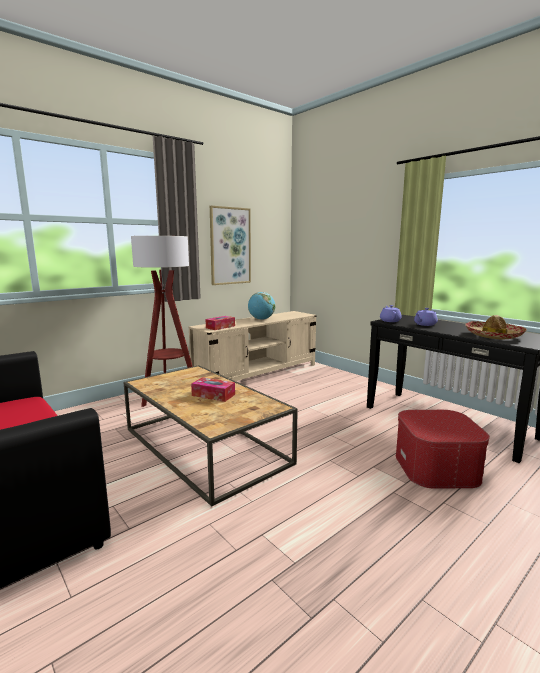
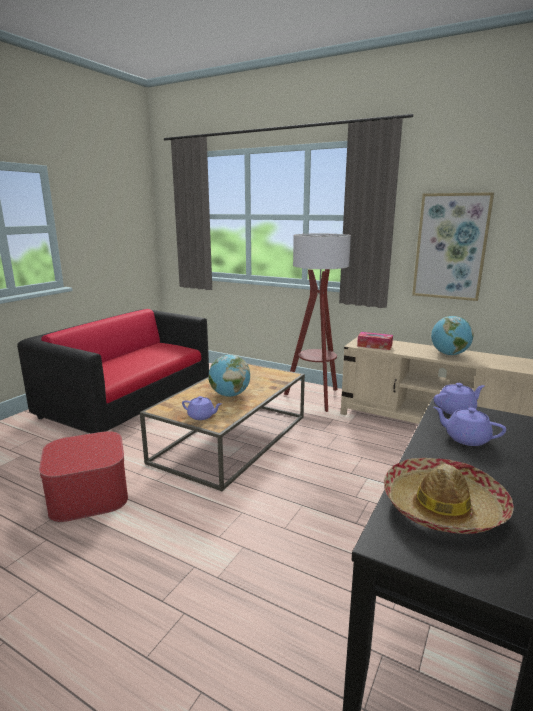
camera: 70 degrees right, 5 degrees up
(213, 395) = (229, 395): tissue box -> globe
(252, 411) = (202, 416): none -> purple teapot
(436, 467) = (268, 609): ottoman -> ottoman (88, 494)

